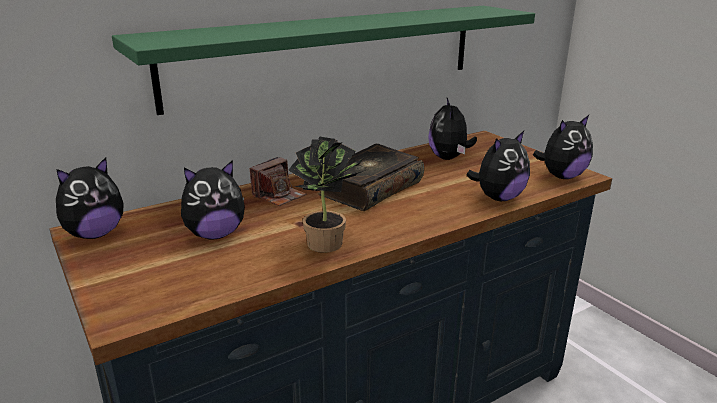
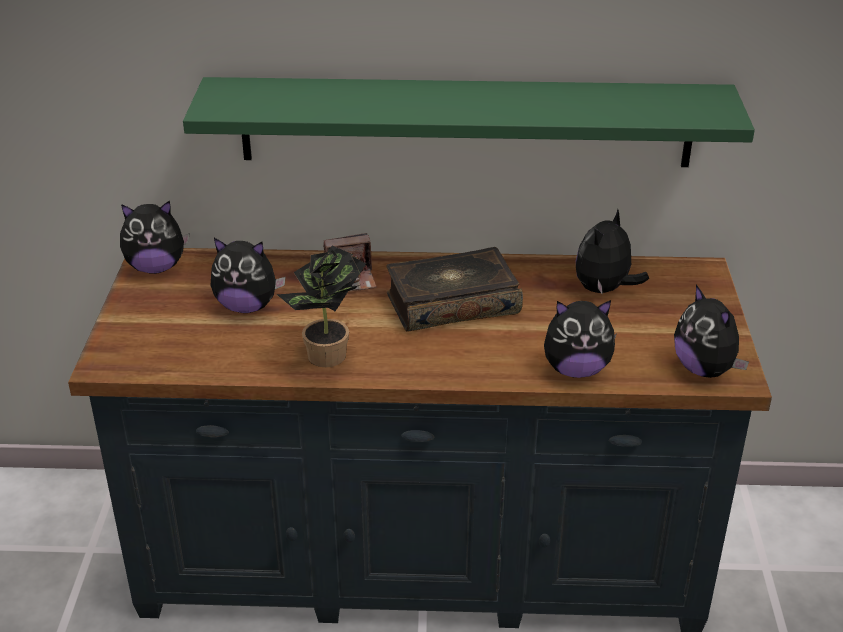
camera: 35 degrees right, 10 degrees up
(561, 176) = (705, 369): plush toy -> plush toy turned 60 degrees clockwise

